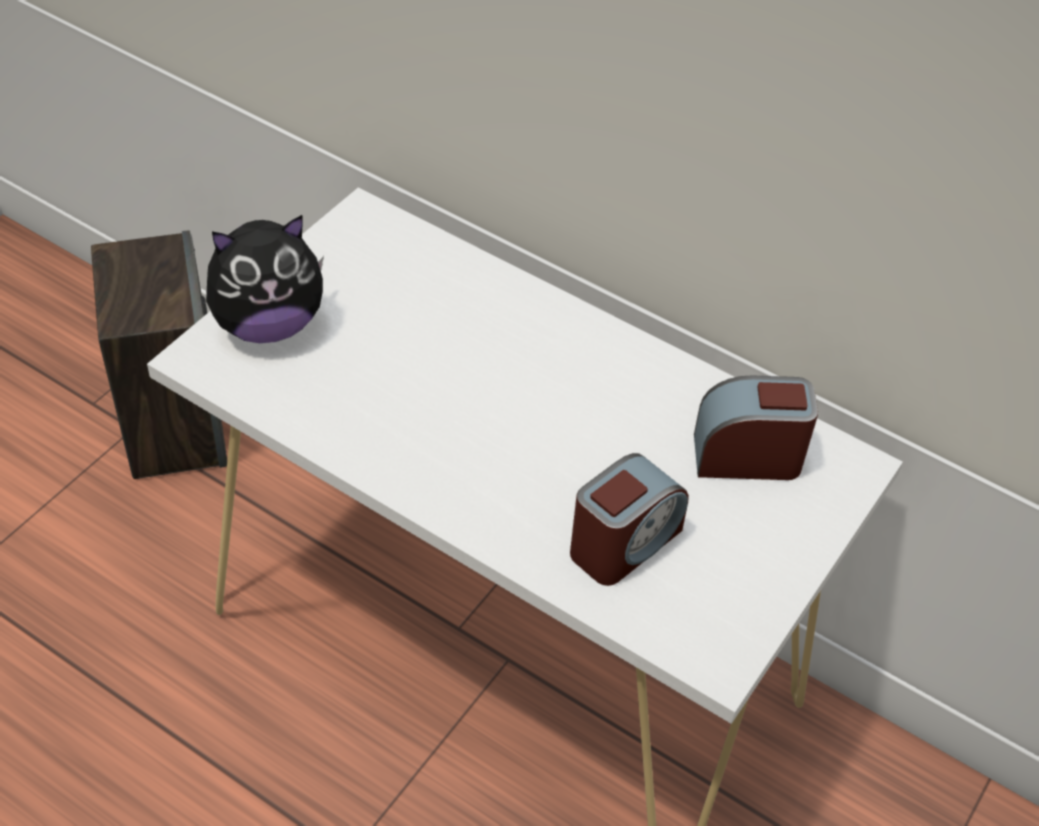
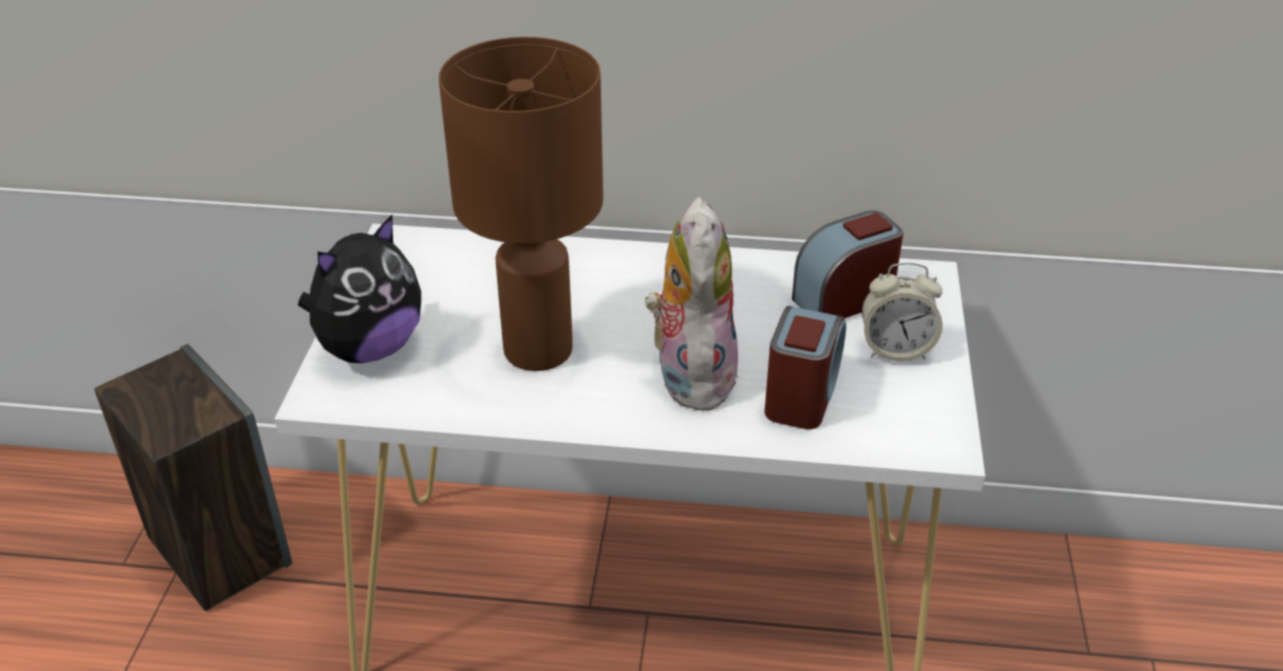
camera: 25 degrees left, 10 degrees down
(413, 386) = (537, 348): none -> brown table lamp
(533, 475) = (690, 374): none -> plush toy
(755, 536) = (896, 349): none -> alarm clock

